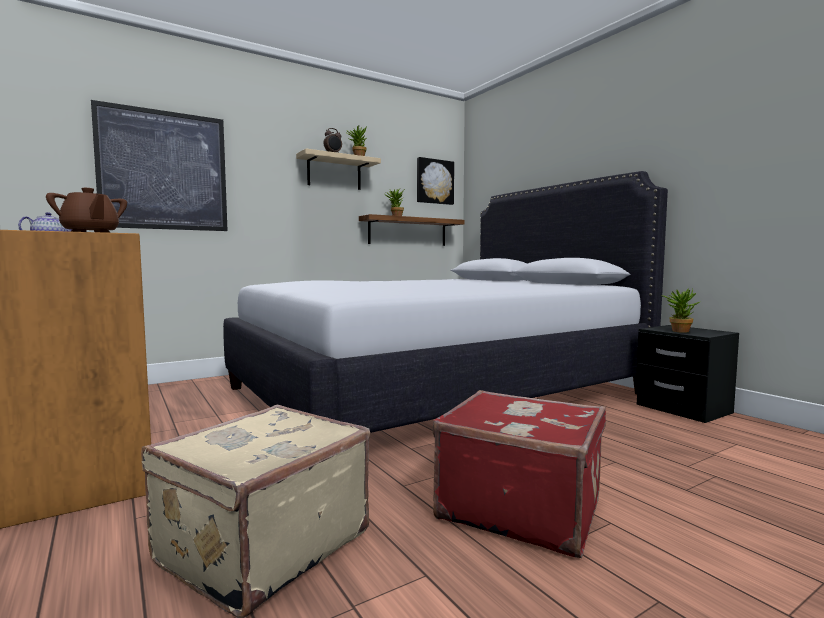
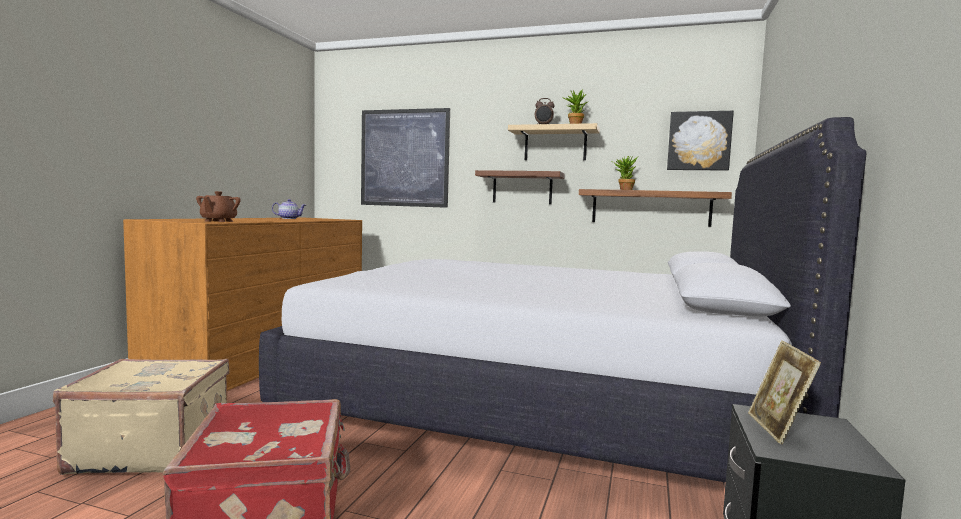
camera: 50 degrees right, 0 degrees up
(306, 212) = (522, 188): none -> brown shelf
(678, 331) = (777, 429): potted plant -> picture frame

